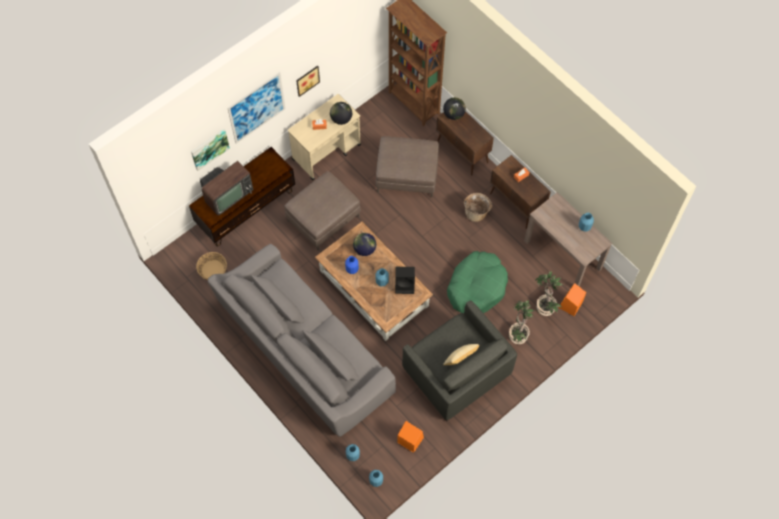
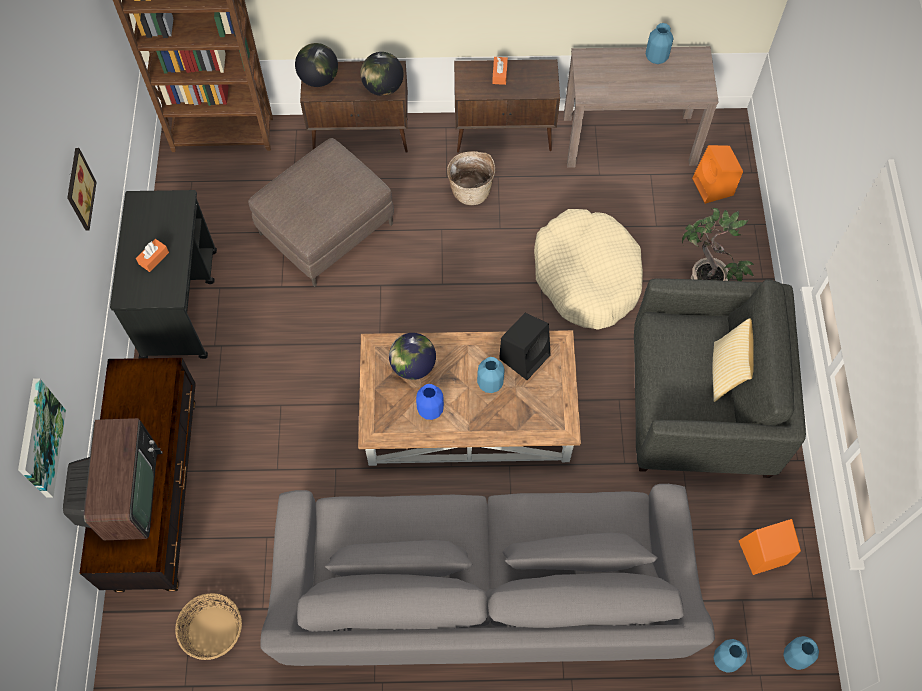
camera: 50 degrees left, 0 degrees up
(257, 107) = (50, 296): picture -> none
(323, 218) = (285, 392): brown ottoman -> none
(327, 152) = (180, 302): beige cart -> black cart
(341, 119) = (175, 219): globe -> globe (383, 87)
(476, 287) = (586, 276): green dog bed -> beige dog bed
(544, 307) = (690, 219): potted plant -> none

